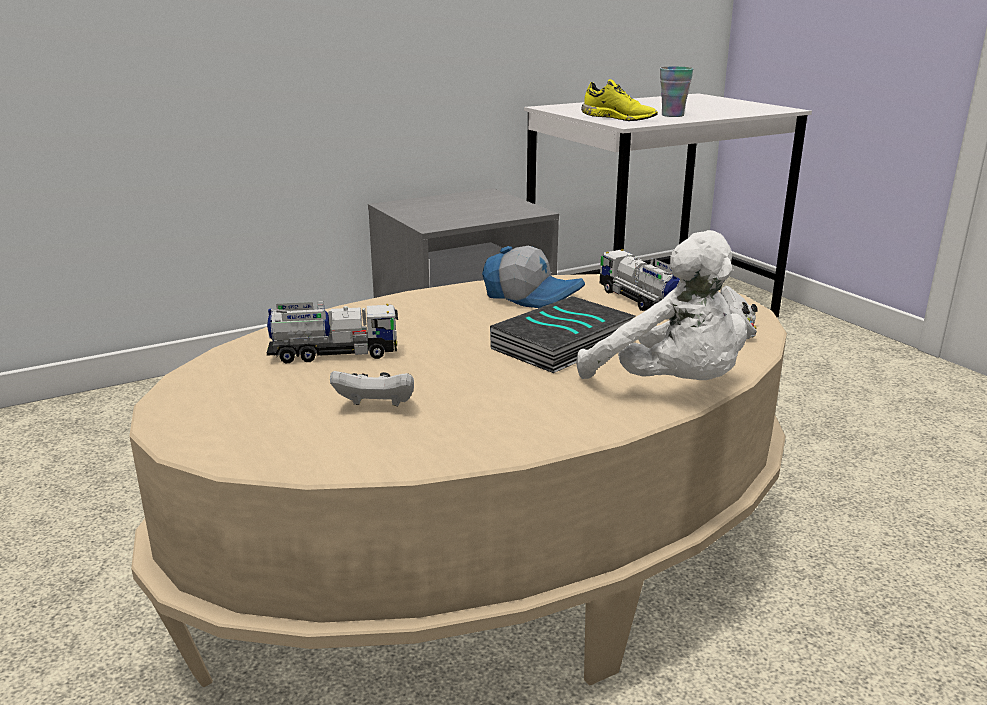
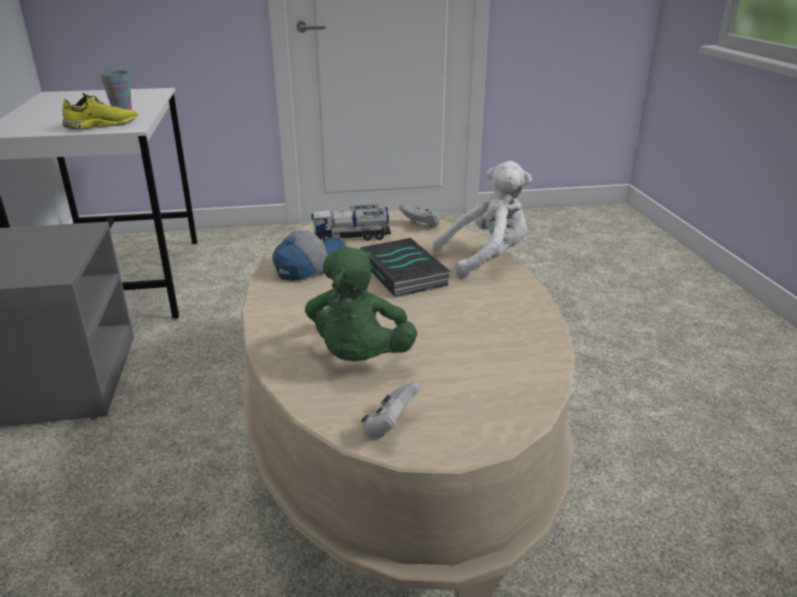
camera: 70 degrees left, 5 degrees up
(334, 354) = (359, 358): toy truck -> green plush toy
(376, 407) = (467, 352): white game controller -> white game controller (390, 427)

